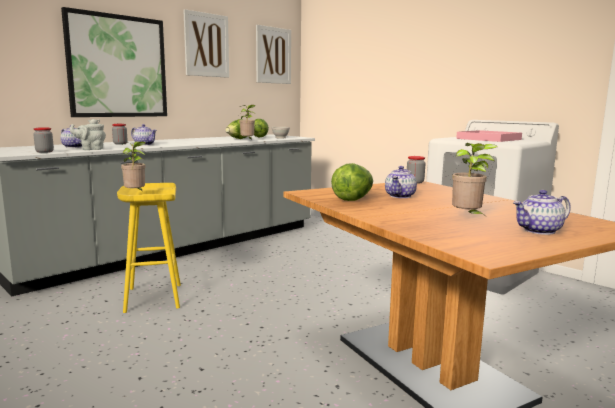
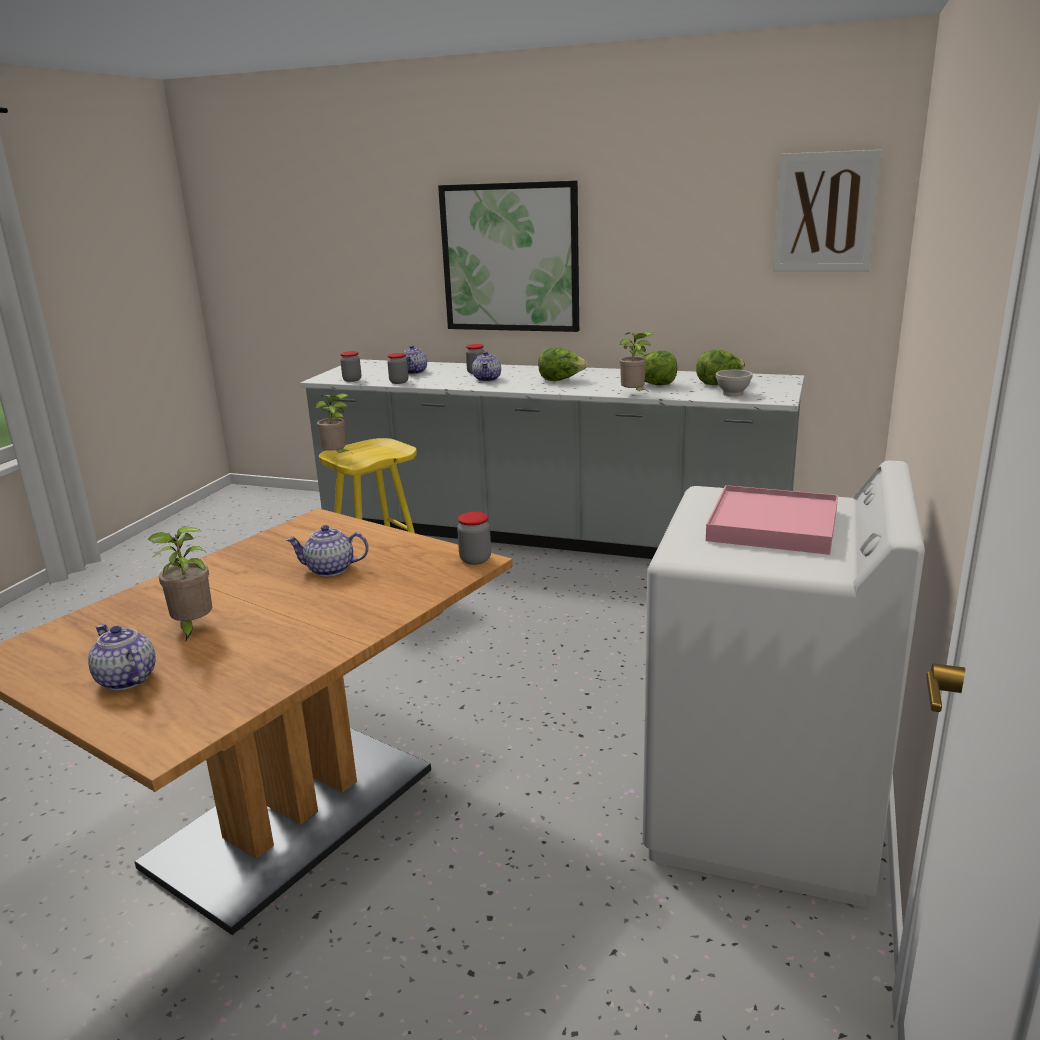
camera: 65 degrees right, 10 degrees up
(91, 149) = (399, 382): grey teapot -> jar
(206, 45) = (661, 209): picture -> none
(353, 199) = (285, 549): lettuce -> lettuce (561, 380)

